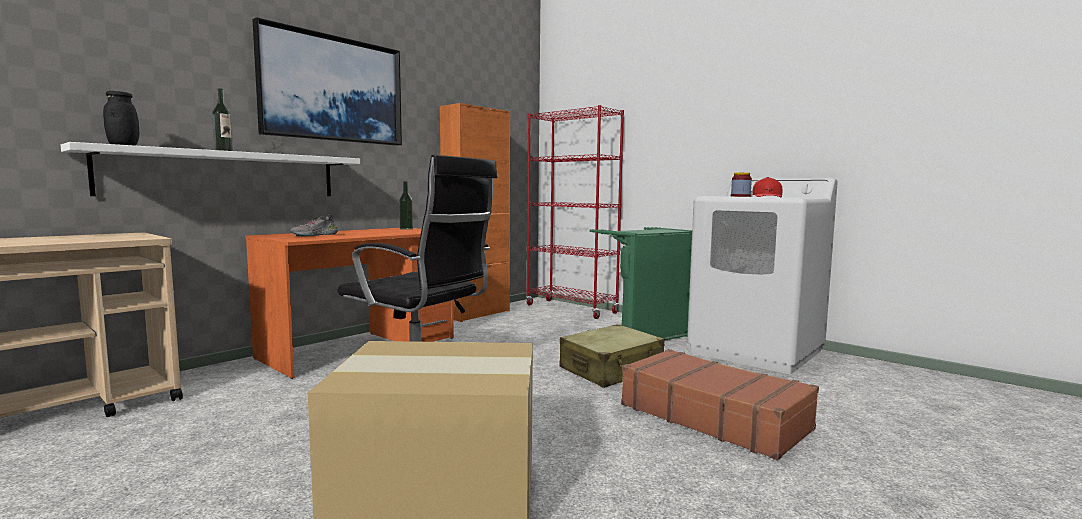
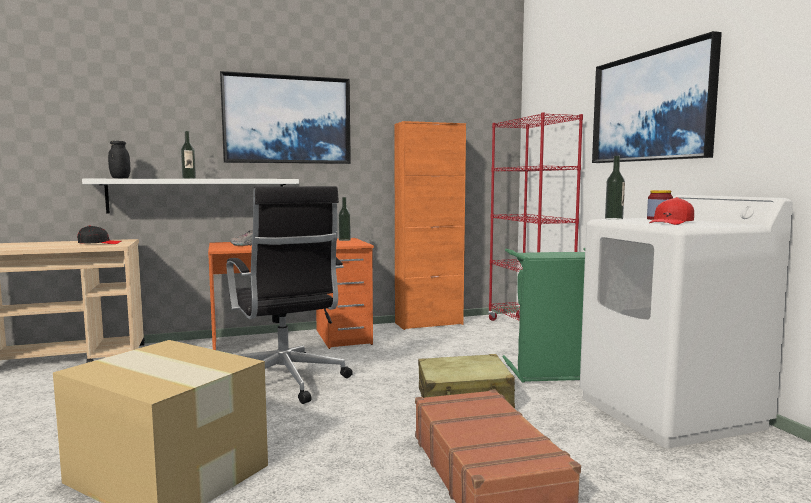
camera: 30 degrees right, 0 degrees up
(106, 237) = (99, 243): none -> black cap
(698, 106) = (651, 107): none -> picture
(712, 196) = (614, 219): none -> bottle

